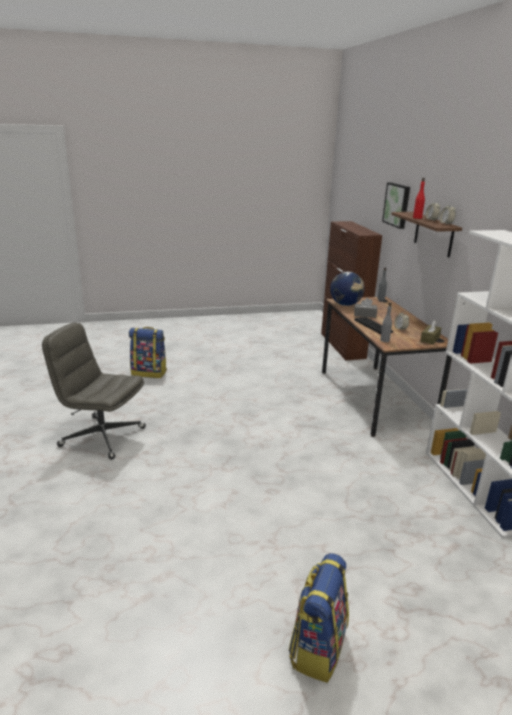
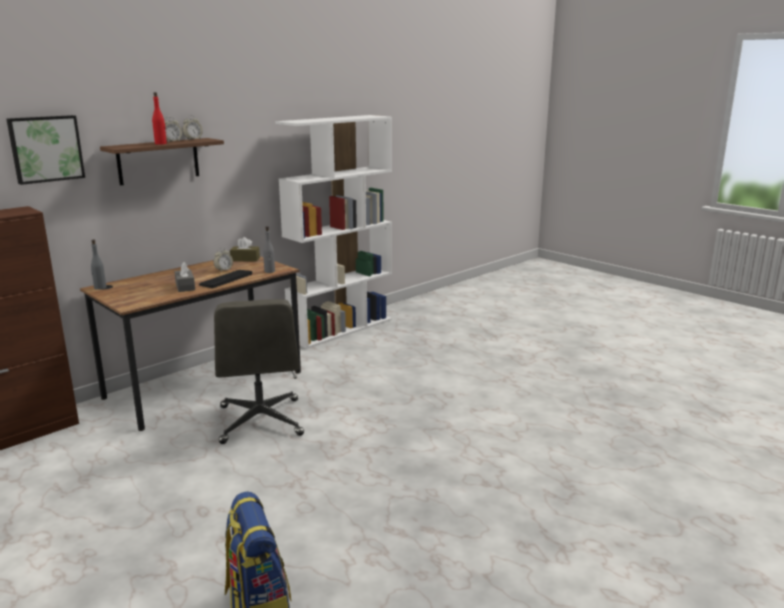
camera: 120 degrees left, 5 degrees down
(101, 437) = (503, 536): grey office chair -> grey office chair (261, 421)
(317, 647) = (556, 350): backpack -> none
(345, 304) = (145, 299): globe -> none

